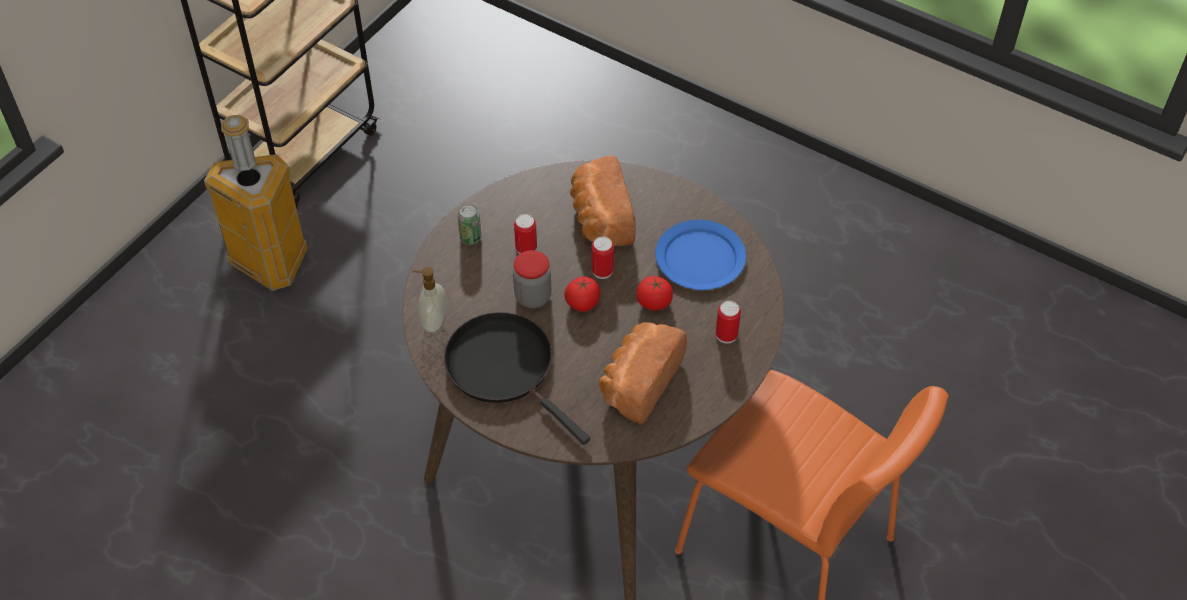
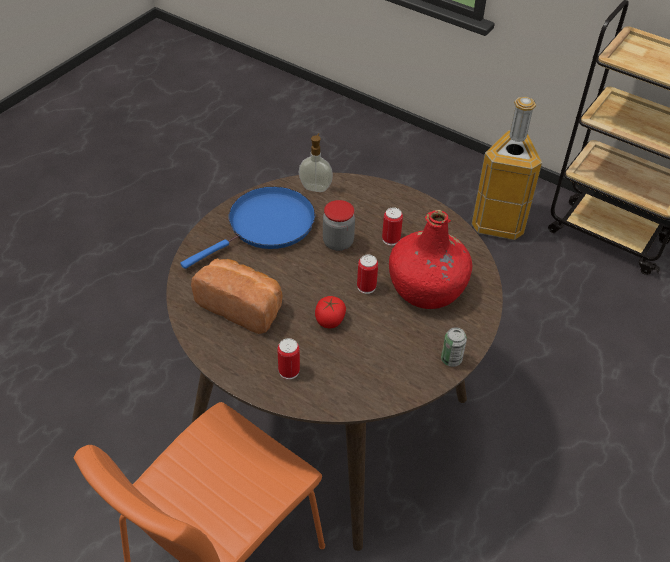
camera: 90 degrees right, 5 degrees down
(470, 237) = (401, 207): can -> can (451, 359)
(505, 368) = (266, 226): black frying pan -> blue frying pan
(582, 303) = (330, 273): tomato -> none
(600, 218) = (428, 287): bread -> red bottle
(699, 257) = (383, 357): blue plate -> none

